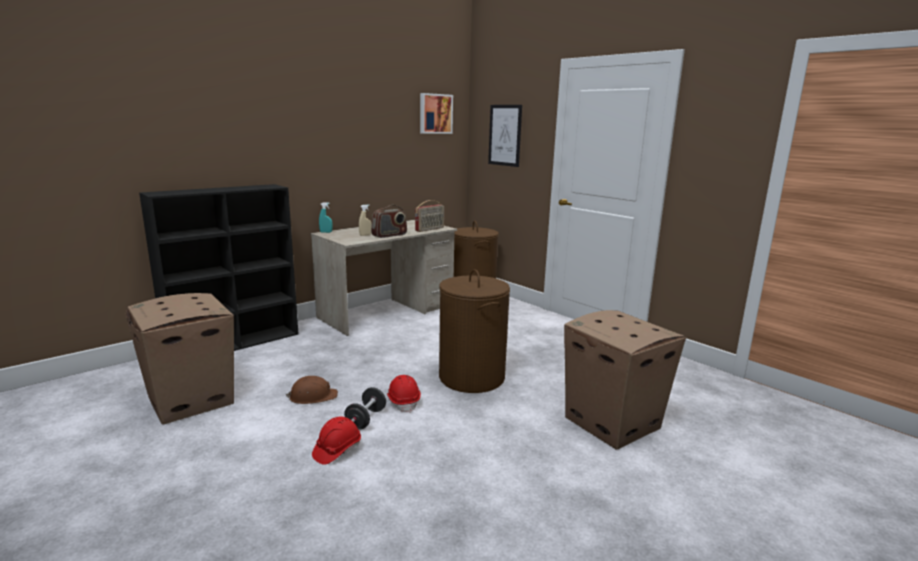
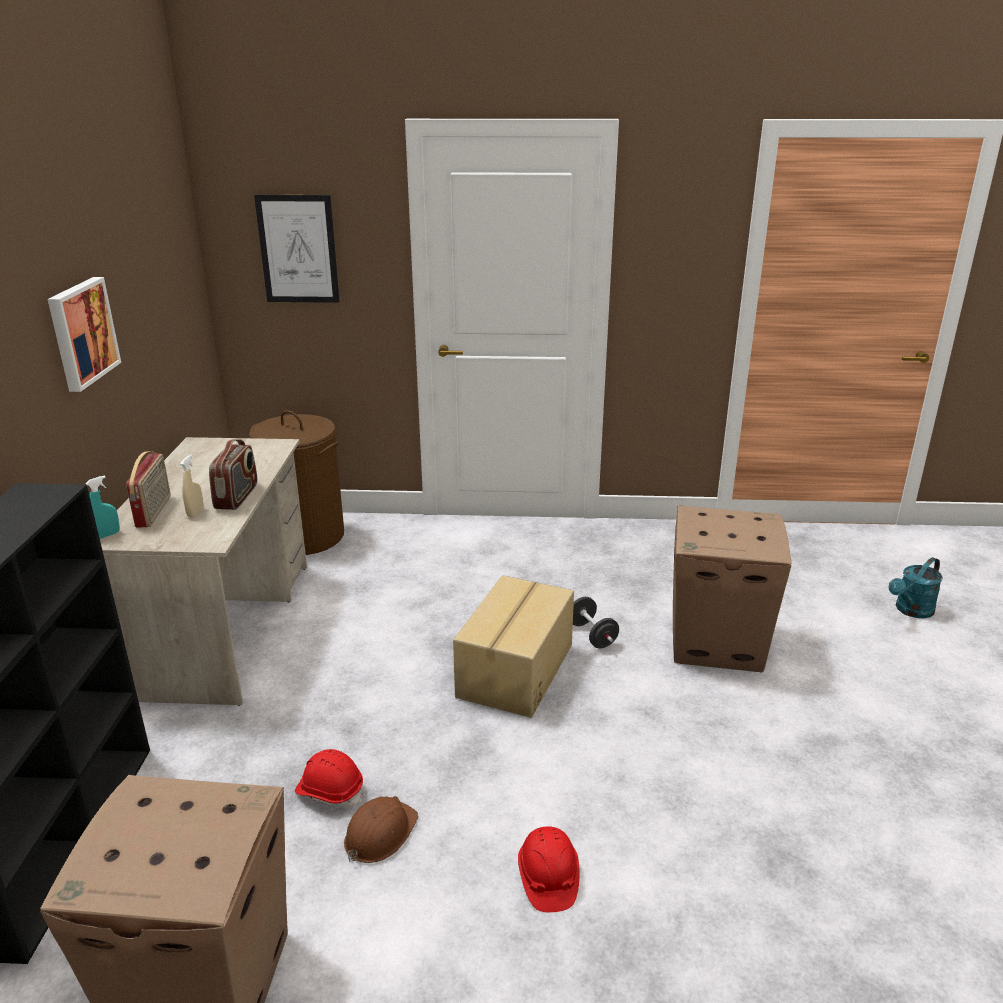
camera: 45 degrees left, 10 degrees up
(366, 419) = (504, 813): black dumbbell -> black dumbbell (592, 635)
(403, 401) = (501, 757): red hard hat -> red hard hat (330, 791)
(430, 229) = (265, 457): radio -> radio (154, 511)
(435, 113) = (164, 228): picture -> picture (81, 333)
(471, 377) = (514, 670): brown laundry basket -> cardboard box
(826, 487) = (911, 611): none -> turquoise watering can

